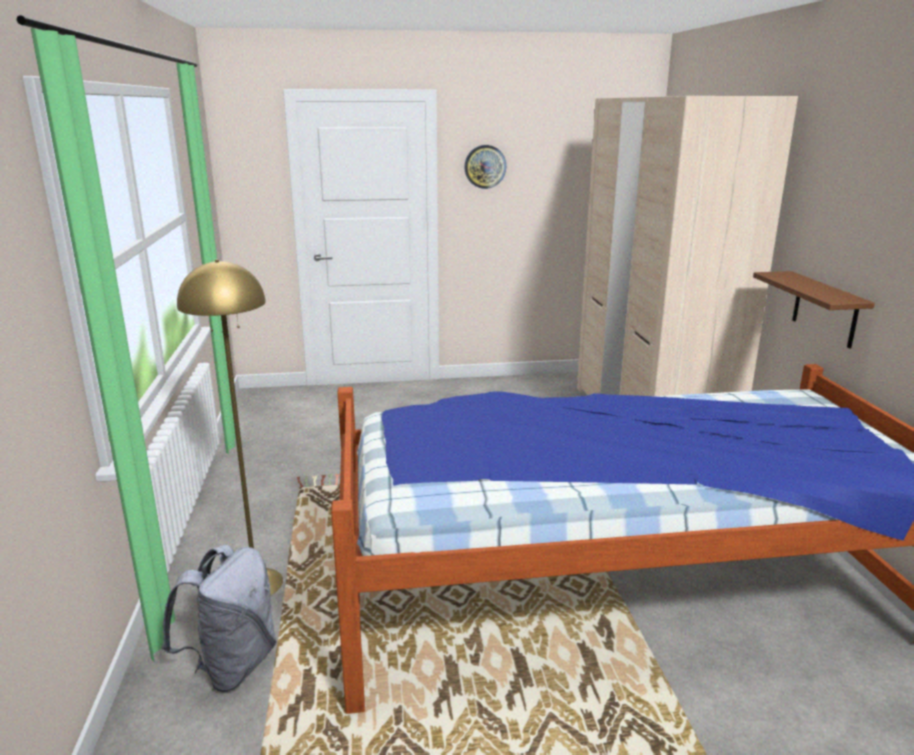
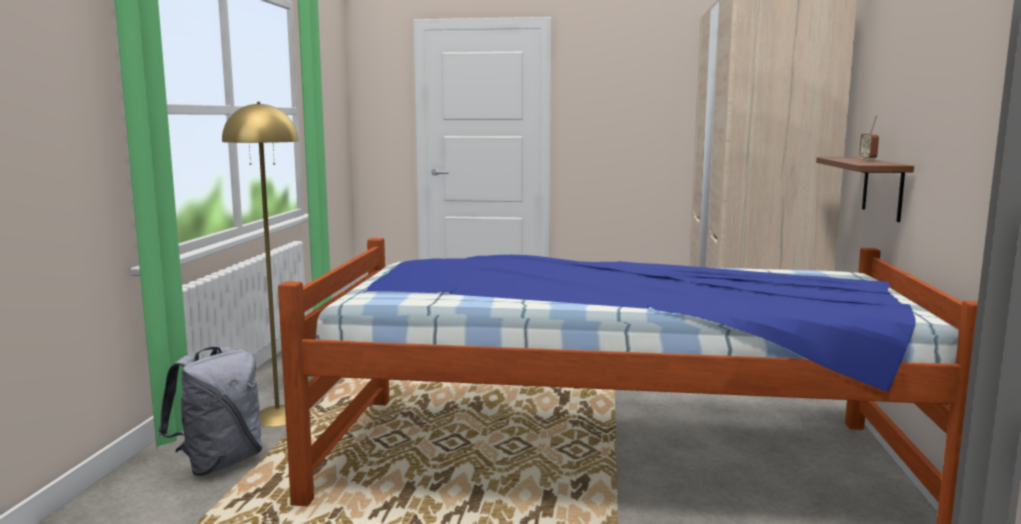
camera: 15 degrees right, 10 degrees down
(485, 166) = (598, 89): wall clock -> none
(812, 283) = (868, 160): none -> radio

